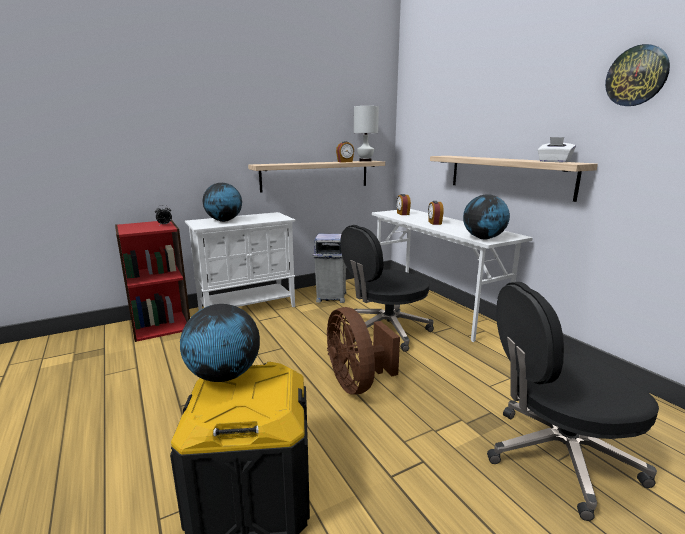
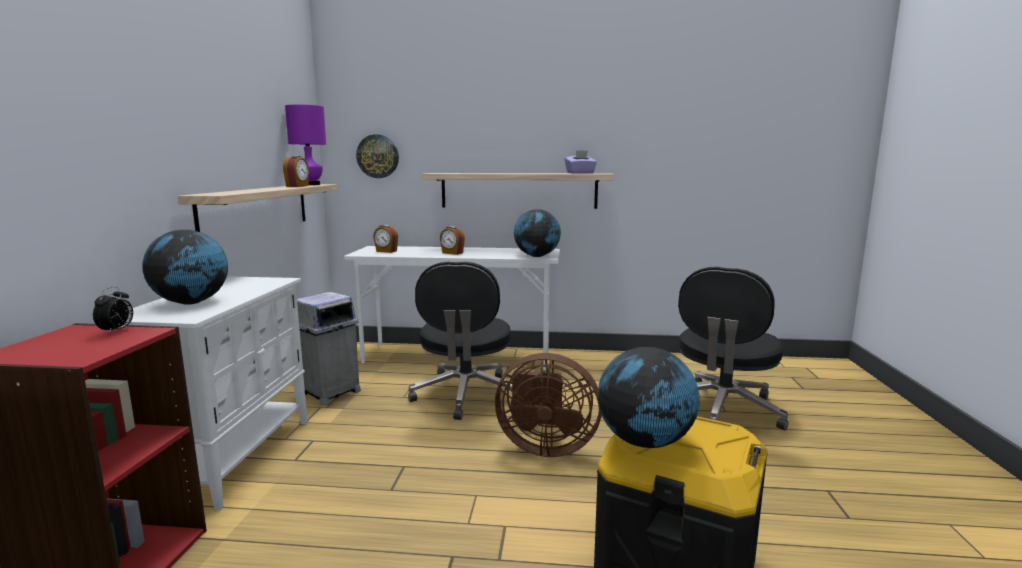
camera: 55 degrees left, 5 degrees down
(365, 161) = (311, 184): white table lamp -> purple table lamp
(554, 161) = (580, 173): white tissue box -> purple tissue box
(636, 76) = (632, 102): wall clock -> wall clock (378, 156)

